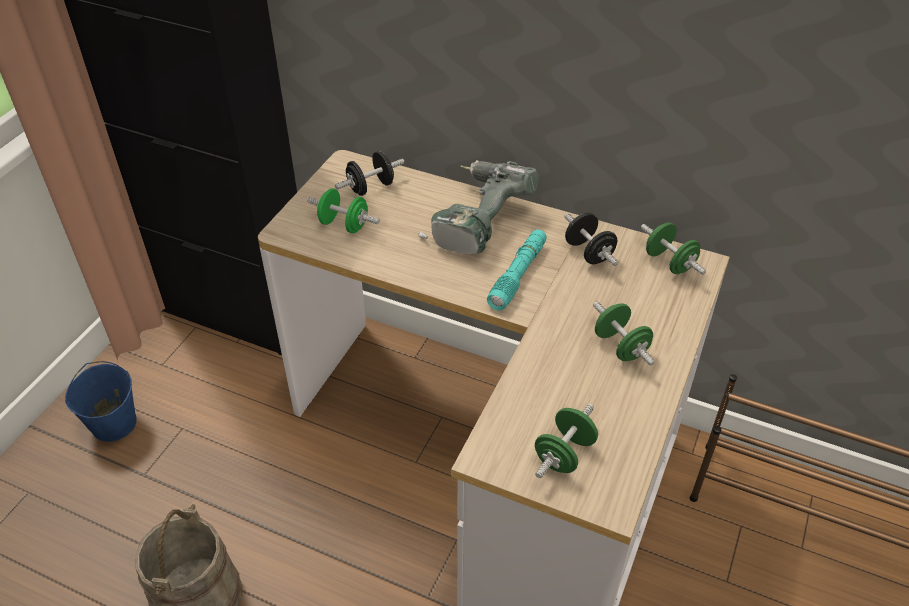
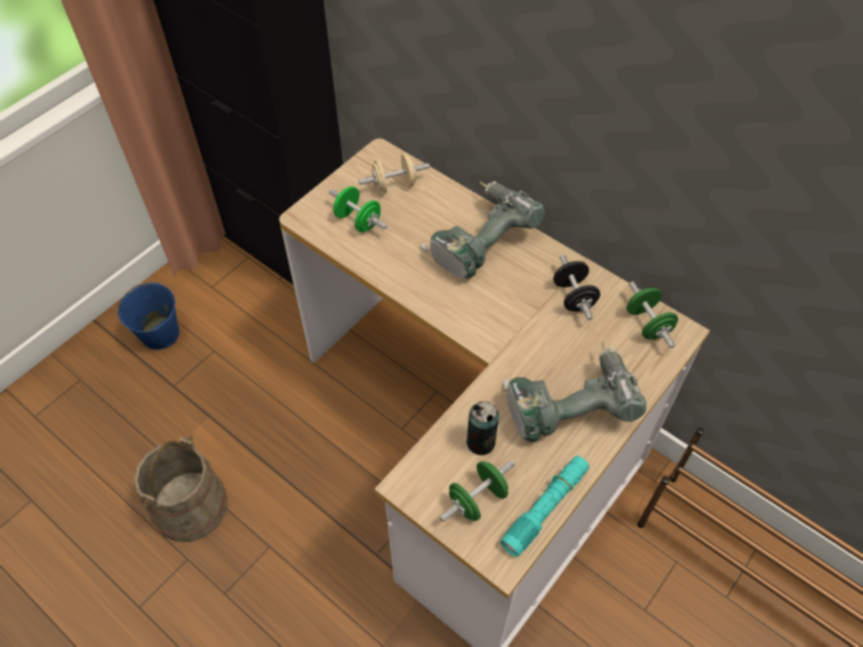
camera: 15 degrees right, 10 degrees up
(371, 187) = (394, 185): black dumbbell -> beige dumbbell
(518, 275) = (498, 307): turquoise flashlight -> turquoise flashlight (545, 508)
(547, 400) = (480, 442): none -> can
(620, 346) = (568, 403): green dumbbell -> power drill

